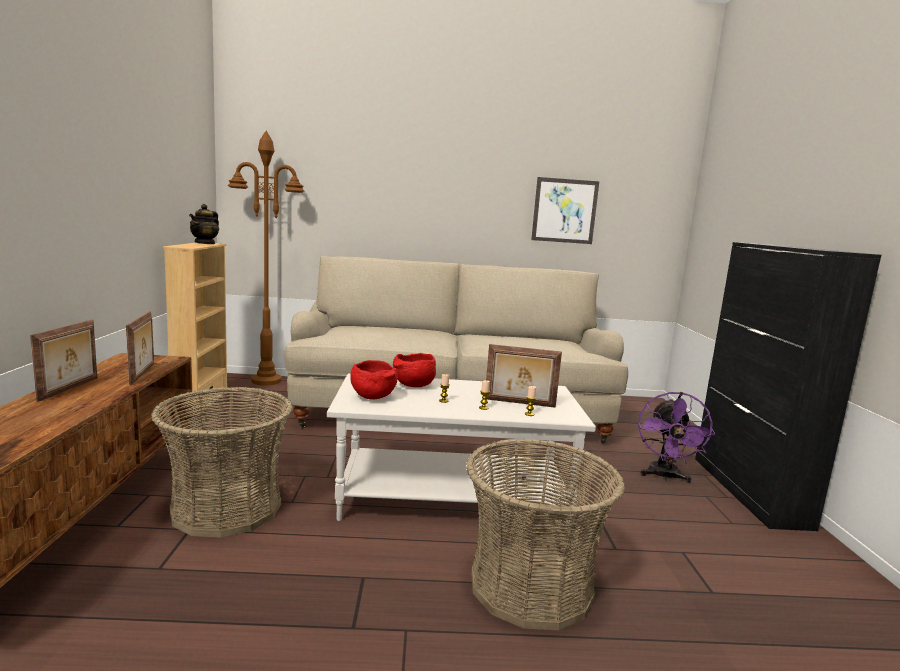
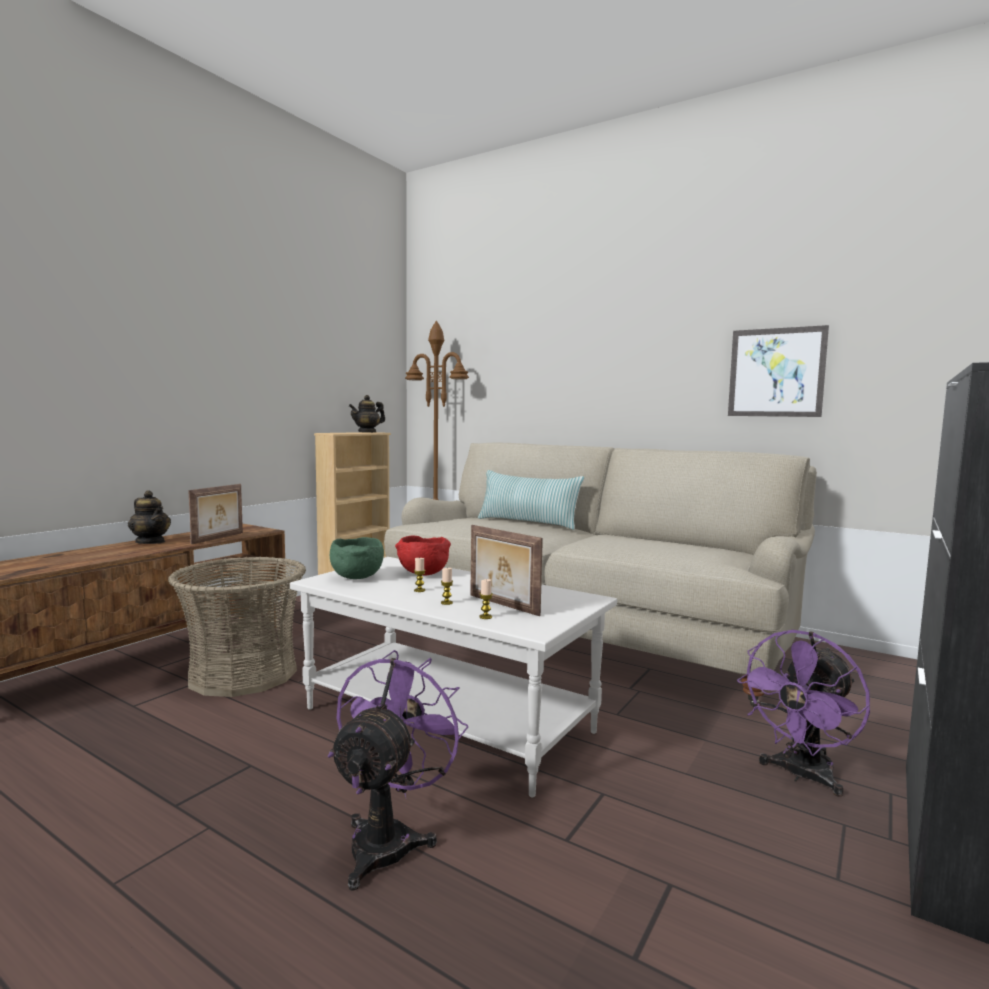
camera: 35 degrees right, 5 degrees down
(70, 389) = (151, 542): picture frame -> teapot
(372, 397) = (357, 577): red bowl -> green bowl
(401, 328) = (527, 523): none -> pillow
(530, 586) = (389, 839): basket -> purple fan

